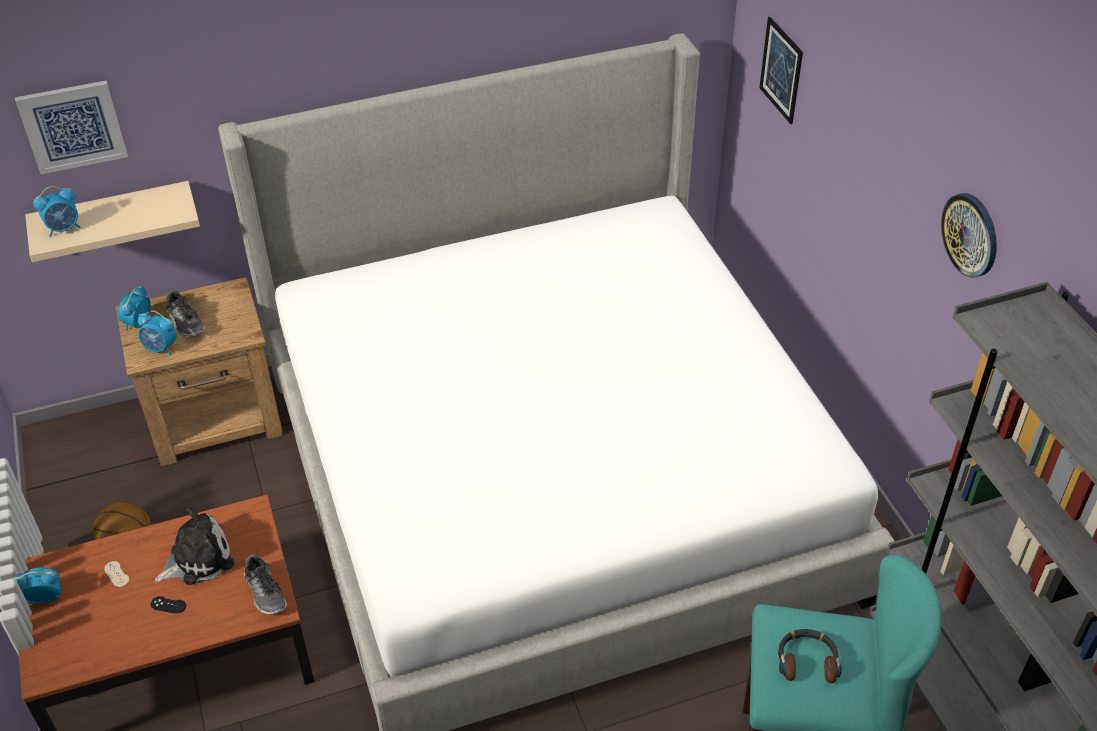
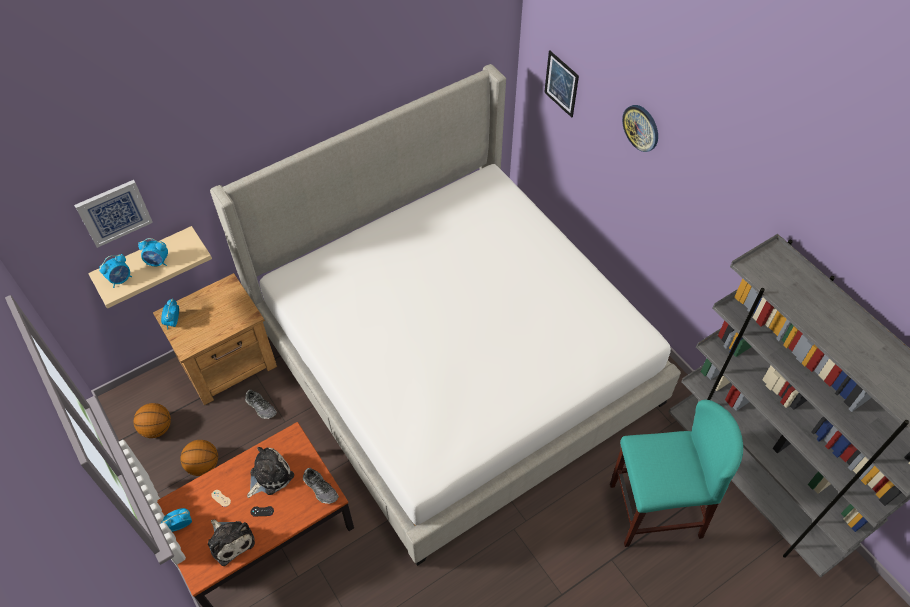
camera: 15 degrees left, 10 degrees up
(83, 484) = (157, 428): none -> basketball
(106, 635) = (230, 540): none -> plush toy
(161, 348) = (196, 337): alarm clock -> alarm clock (158, 262)
(186, 322) = (206, 315): shoe -> shoe (261, 407)
(807, 660) = (662, 467): headphones -> none
(970, 234) = (716, 198): wall clock -> wall clock (641, 127)

